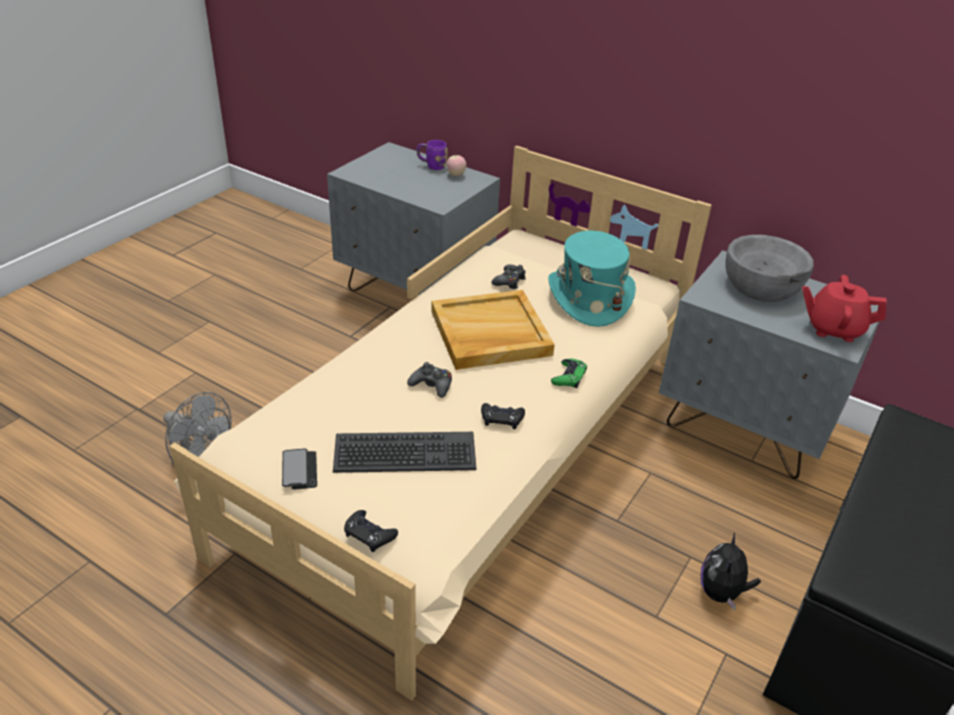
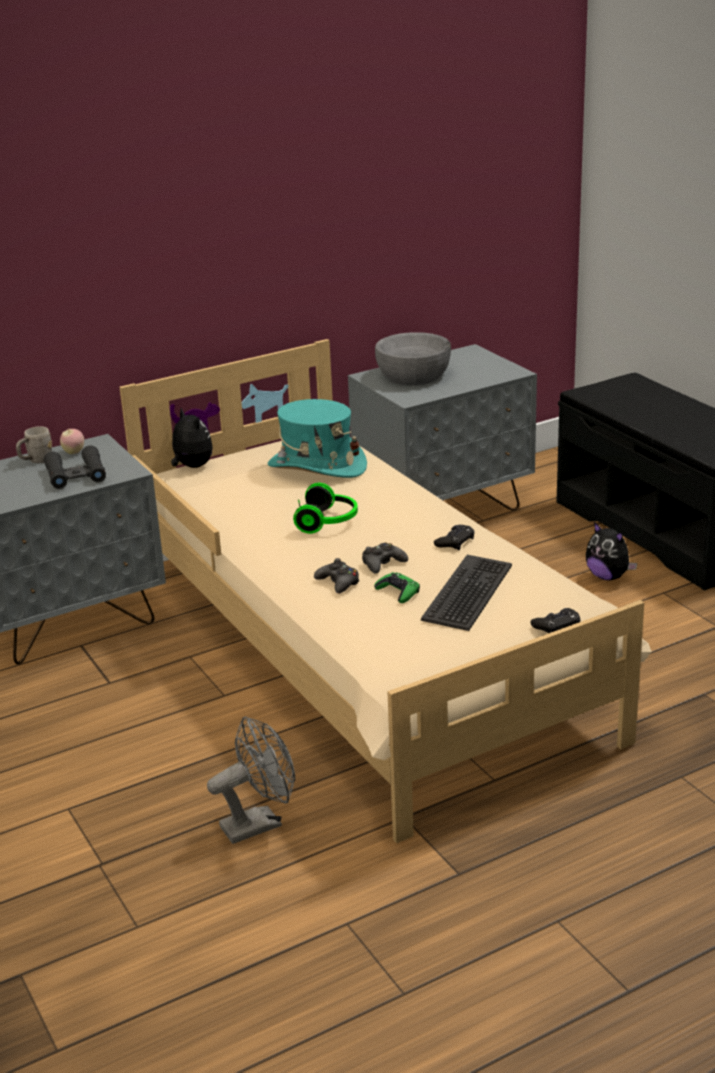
camera: 60 degrees left, 10 degrees down
(299, 470) = (453, 647): phone -> none
(419, 186) = (76, 475): none -> black binoculars
(432, 166) = (36, 461): purple mug -> grey mug
(489, 334) = (329, 522): beige tray -> headphones
(509, 281) = (251, 495): black game controller -> black game controller (338, 583)
(541, 240) = (191, 466): none -> plush toy
(569, 377) = (422, 501): green game controller -> green game controller (398, 592)
(833, 329) = (491, 369): red teapot -> none

